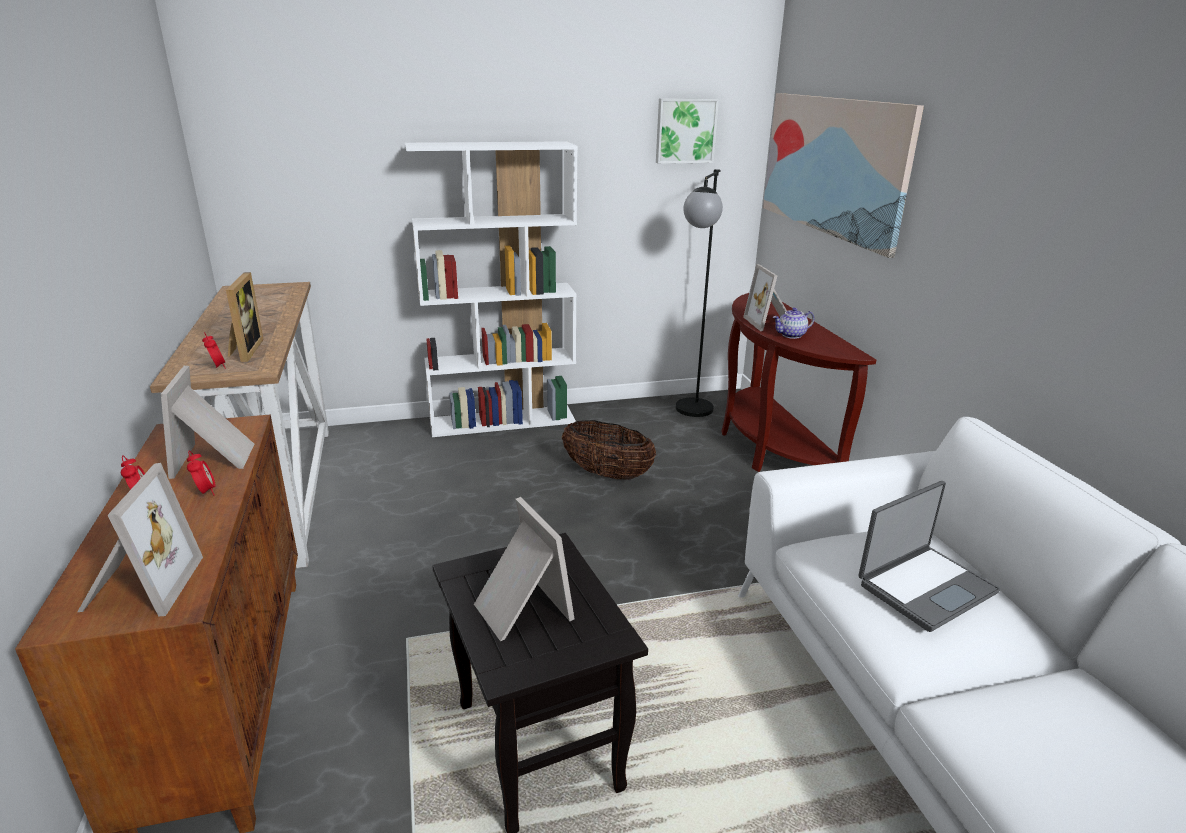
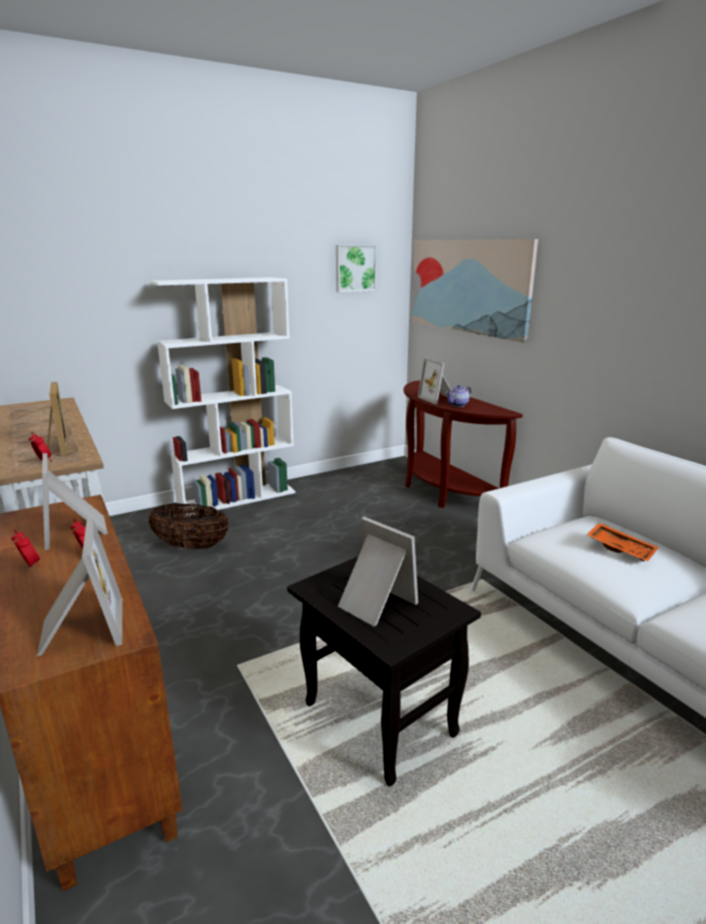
camera: 15 degrees left, 5 degrees down
(607, 474) = (337, 524): basket -> basket (191, 546)
(691, 414) = (378, 476): black floor lamp -> none
(924, 587) = (621, 548): laptop -> orange tray

